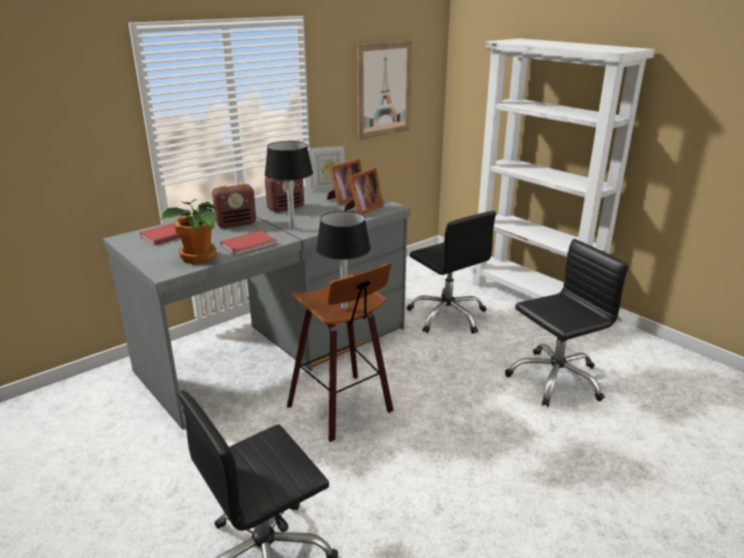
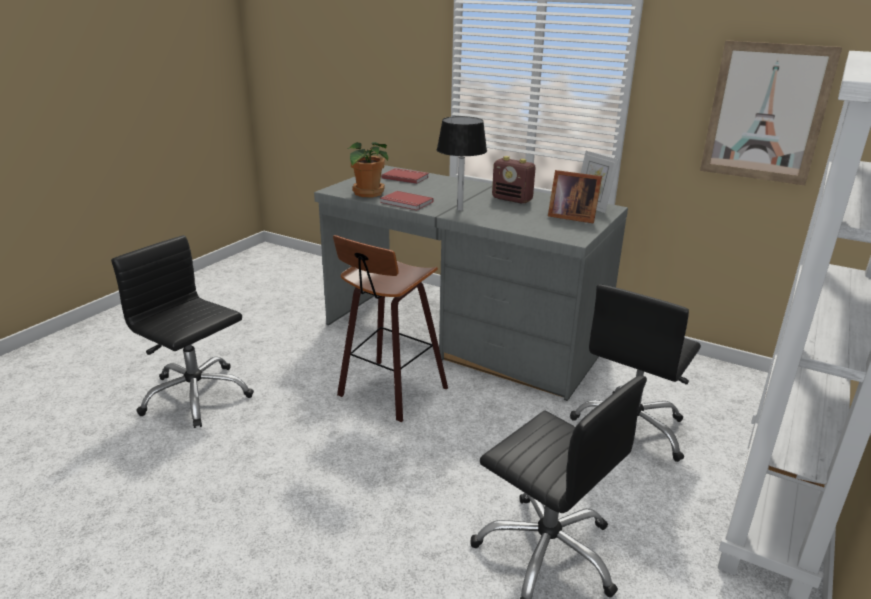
camera: 70 degrees right, 0 degrees up
(236, 224) = (451, 191): radio -> none
(344, 307) = (379, 281): black table lamp -> none
(363, 209) = (547, 228): picture frame -> none

